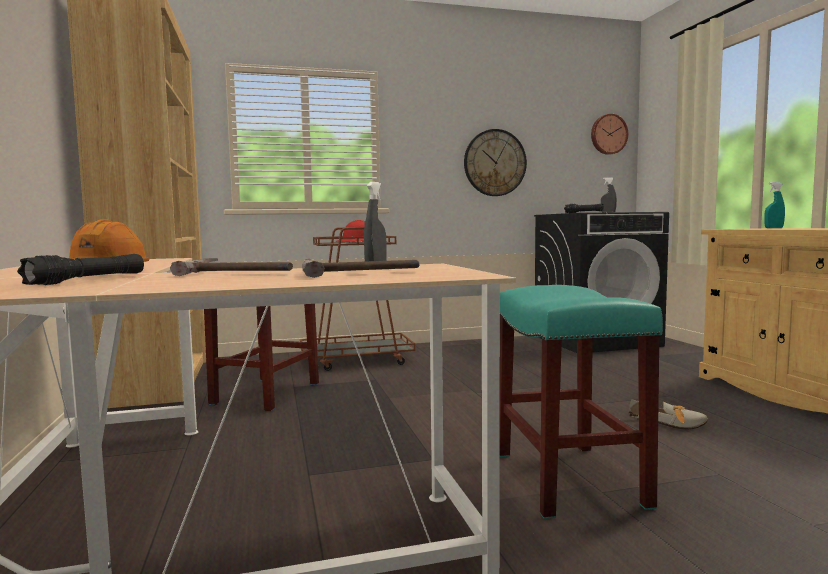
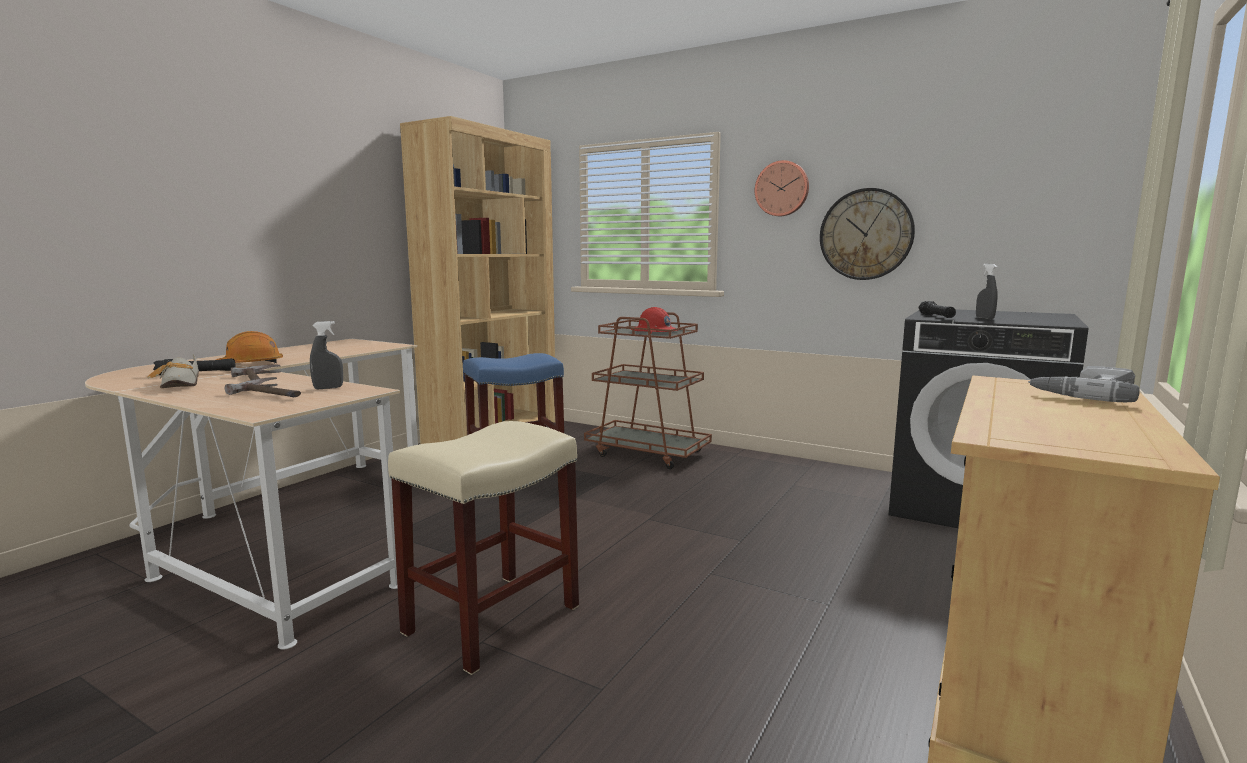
camera: 45 degrees right, 5 degrees up
(570, 479) = (492, 620): turquoise stool -> beige stool
(608, 134) = (1084, 180): wall clock -> wall clock (782, 189)
(672, 424) = (719, 630): shoe -> shoe (180, 385)
(773, 228) = (1083, 394): turquoise spray bottle -> power drill

